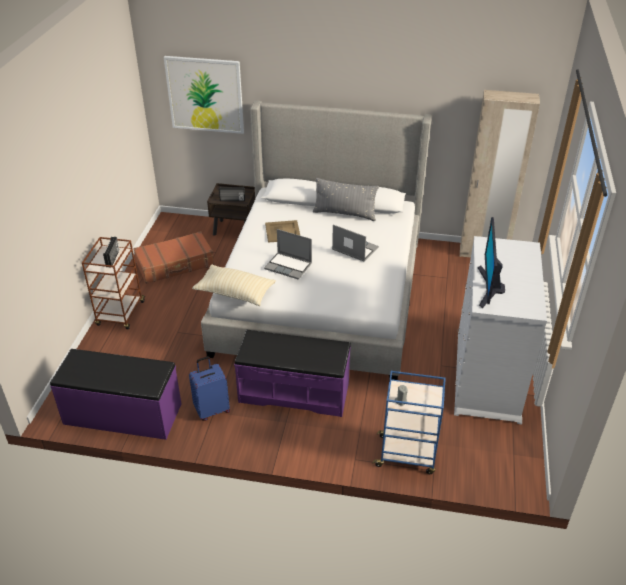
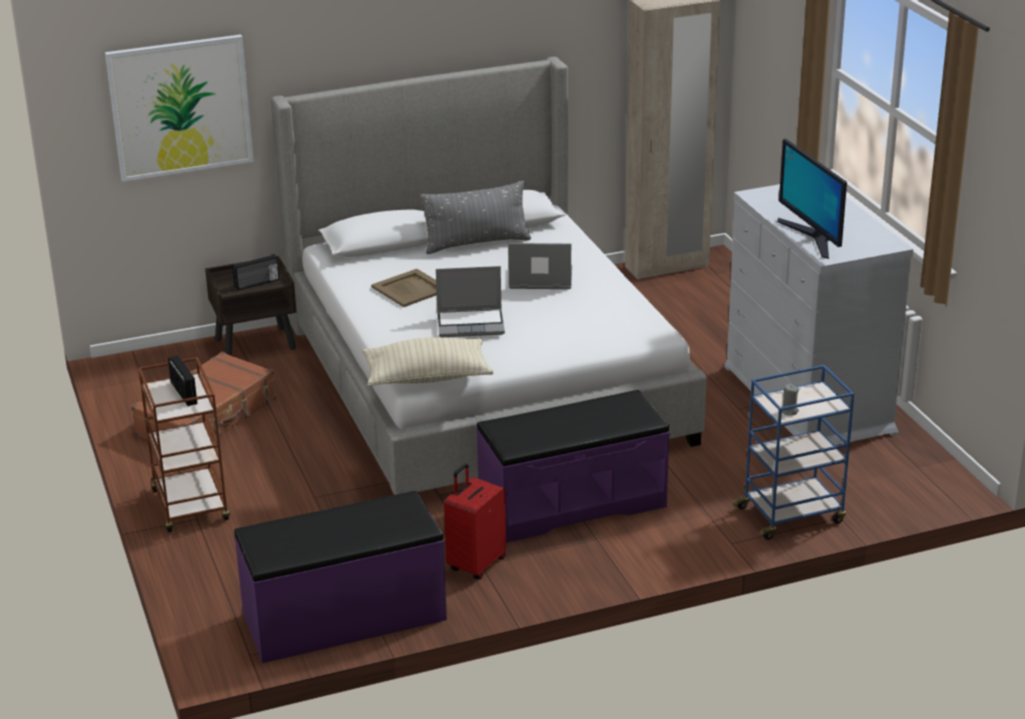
camera: 30 degrees left, 10 degrees down
(212, 410) = (475, 564): blue suitcase -> red suitcase

